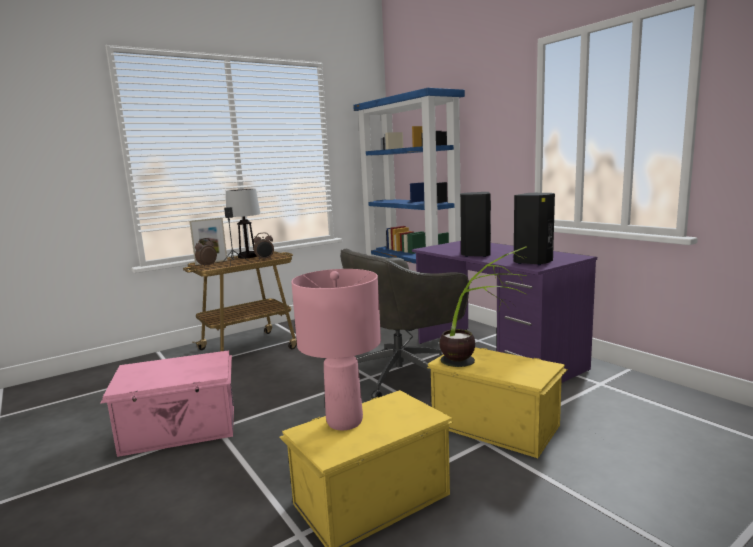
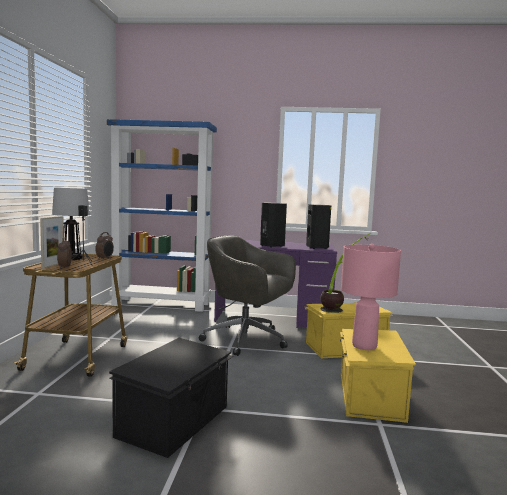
camera: 50 degrees left, 5 degrees down
(181, 430) = (175, 421): pink storage box -> black storage box
(403, 375) = (247, 340): grey office chair -> grey office chair turned 105 degrees clockwise

